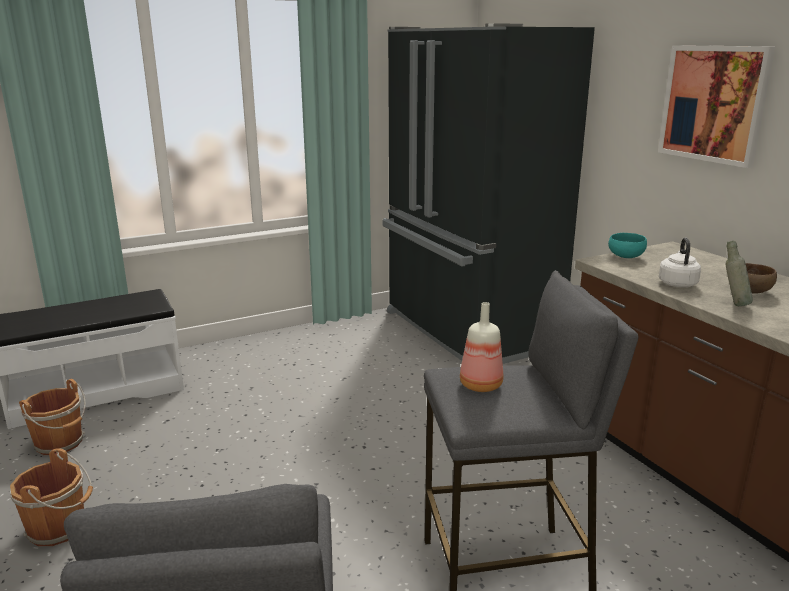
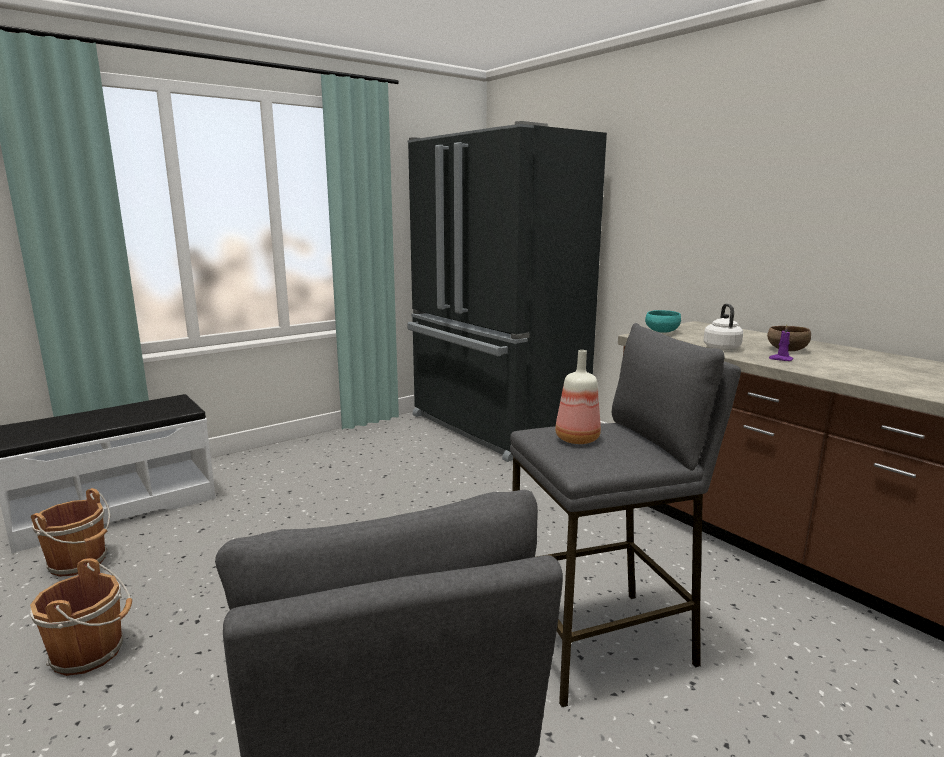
camera: 10 degrees left, 5 degrees down
(713, 104) = (726, 191): picture -> none
(733, 304) = (780, 359): grey bottle -> purple candle

